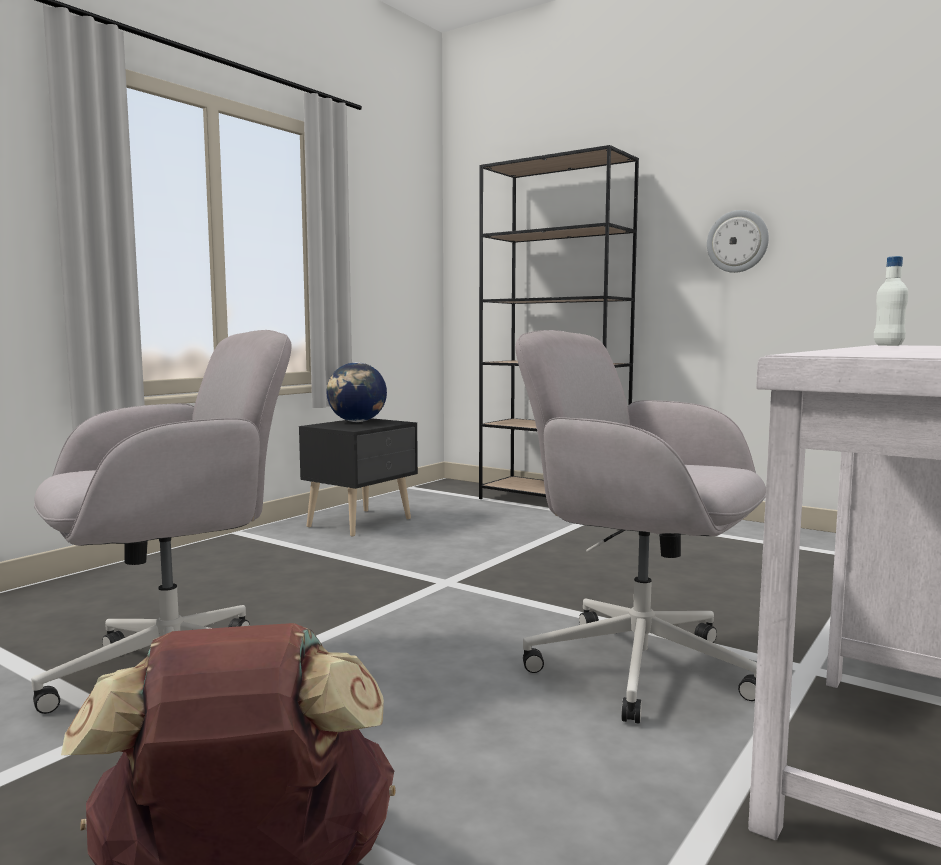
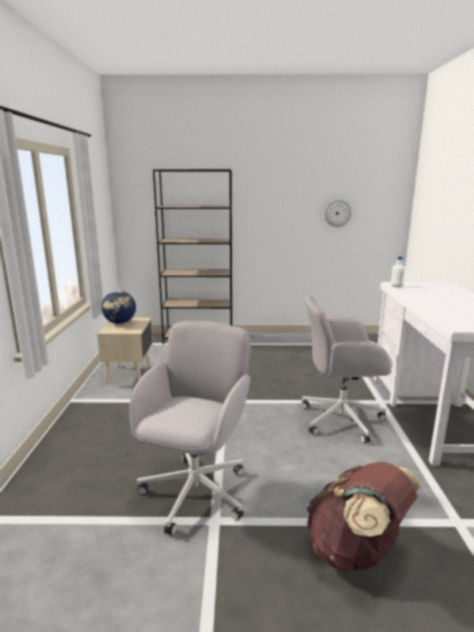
camera: 35 degrees left, 10 degrees up
(362, 522) = (130, 375): black nightstand -> beige nightstand
(737, 241) = (278, 214): wall clock -> wall clock (337, 213)

